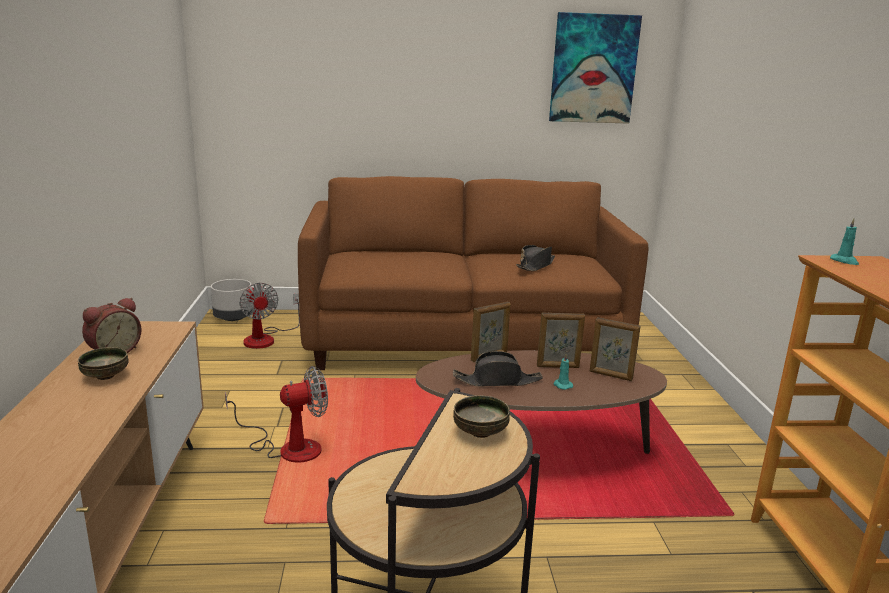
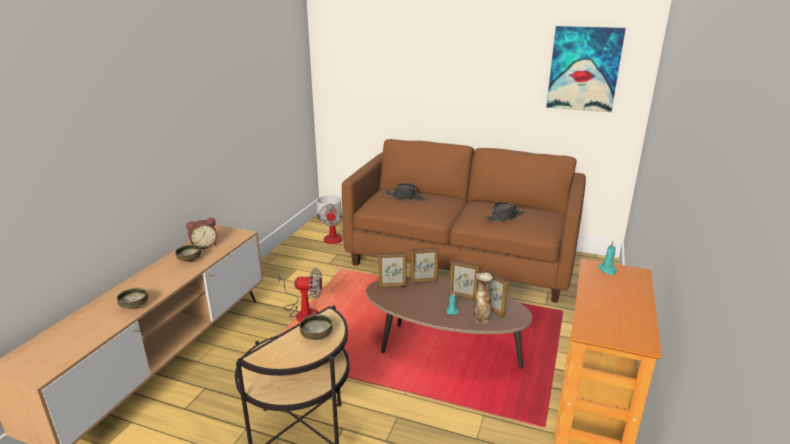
camera: 25 degrees right, 5 degrees up
(55, 466) = (134, 306): none -> bowl
(452, 370) = (392, 286): none -> picture frame
(497, 381) = (413, 299): black hat -> black hat (405, 197)
(608, 388) = (481, 319): none -> vase

